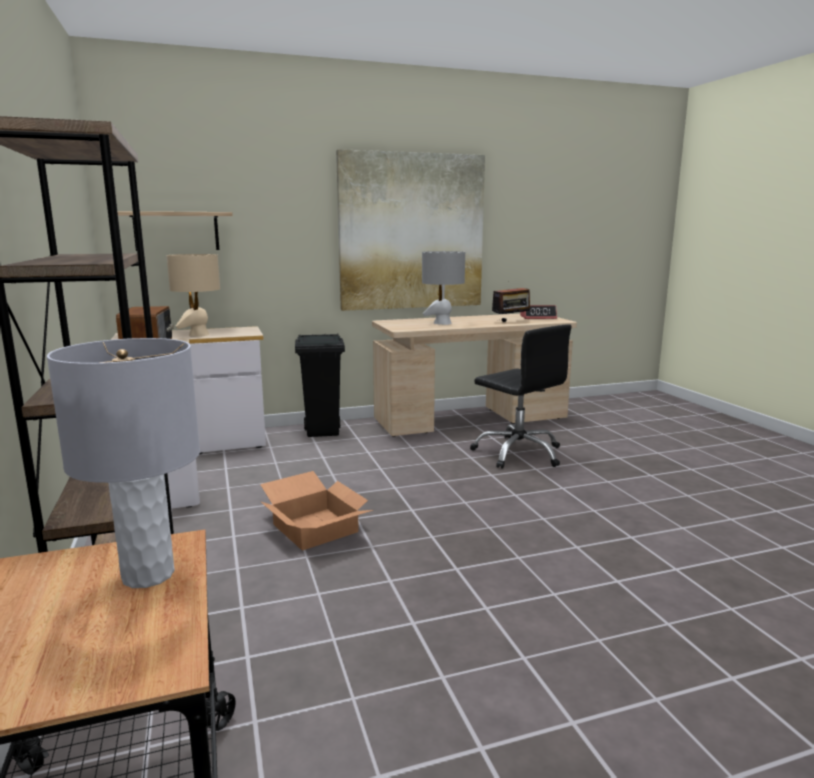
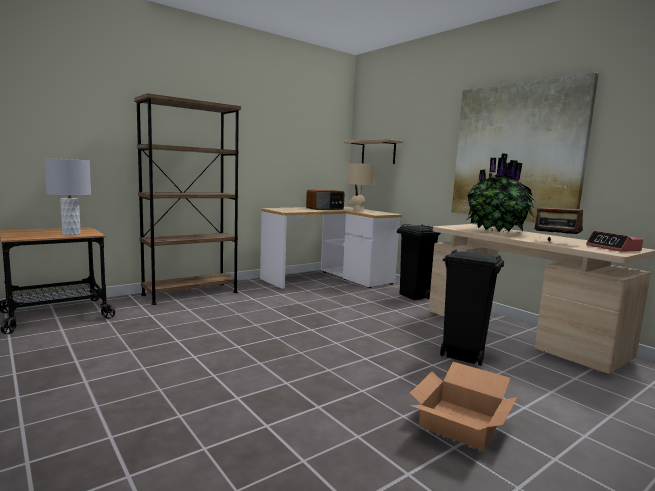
camera: 70 degrees right, 5 degrees down
(317, 528) = (270, 311): cardboard box -> cardboard box (461, 424)
(442, 323) = (496, 232): grey table lamp -> potted plant
(518, 453) = (462, 356): black office chair -> black trash can

